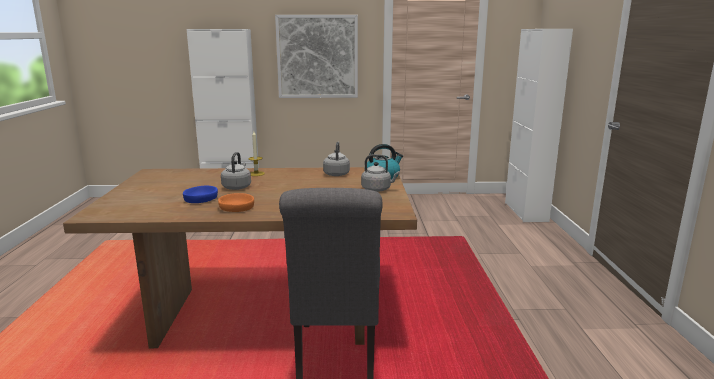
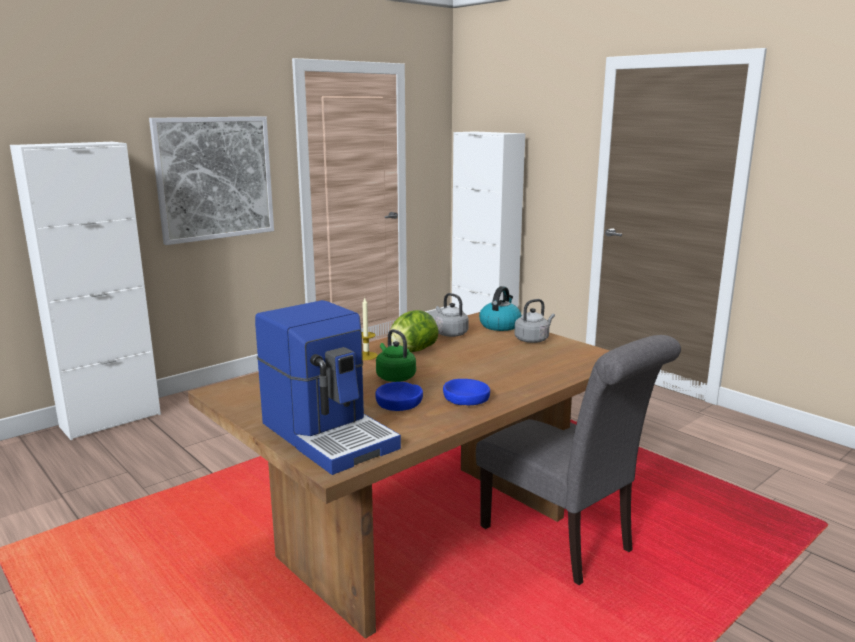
camera: 40 degrees left, 0 degrees up
(130, 202) = (329, 434): none -> coffee machine
(236, 207) = (466, 398): orange bowl -> blue bowl
(237, 187) = (394, 377): grey kettle -> green kettle
(286, 177) = (412, 351): none -> lettuce

